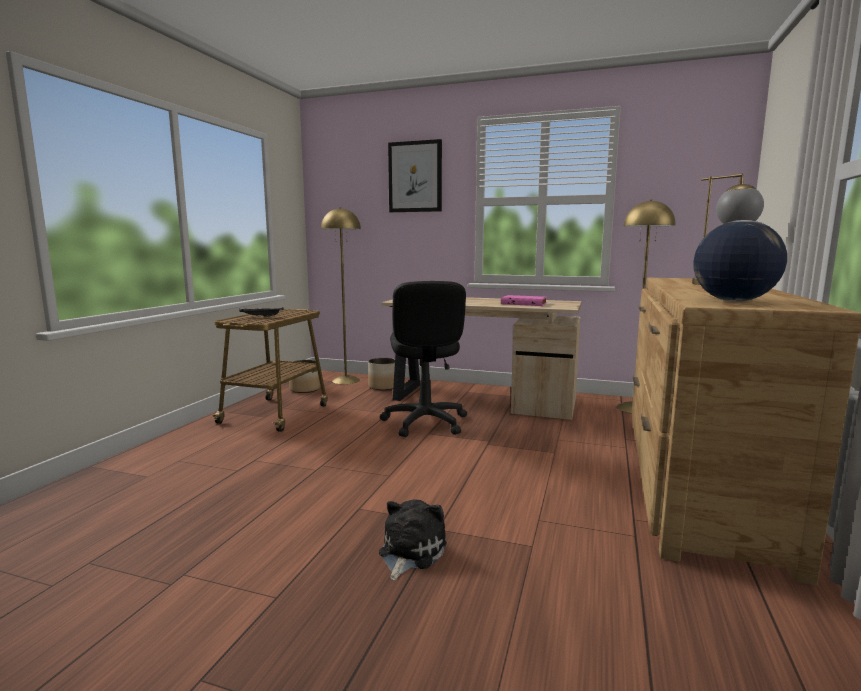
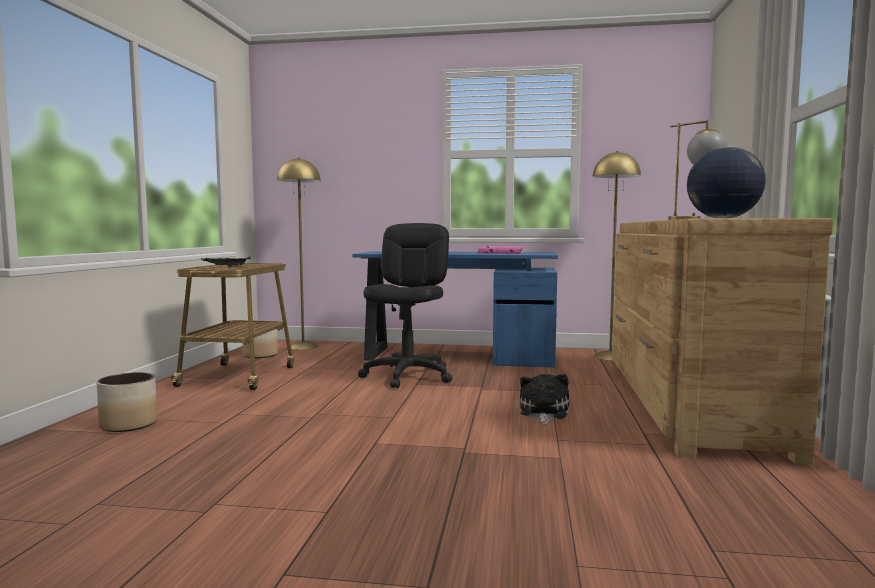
camera: 10 degrees left, 5 degrees down
(383, 386) = (347, 350): planter -> planter (129, 424)
(410, 552) = (444, 470): plush toy -> plush toy (543, 413)
(415, 177) = (378, 128): picture -> none
(425, 422) = (408, 376): black office chair -> black office chair turned 150 degrees counterclockwise
(480, 399) = (456, 356): beige desk -> blue desk

